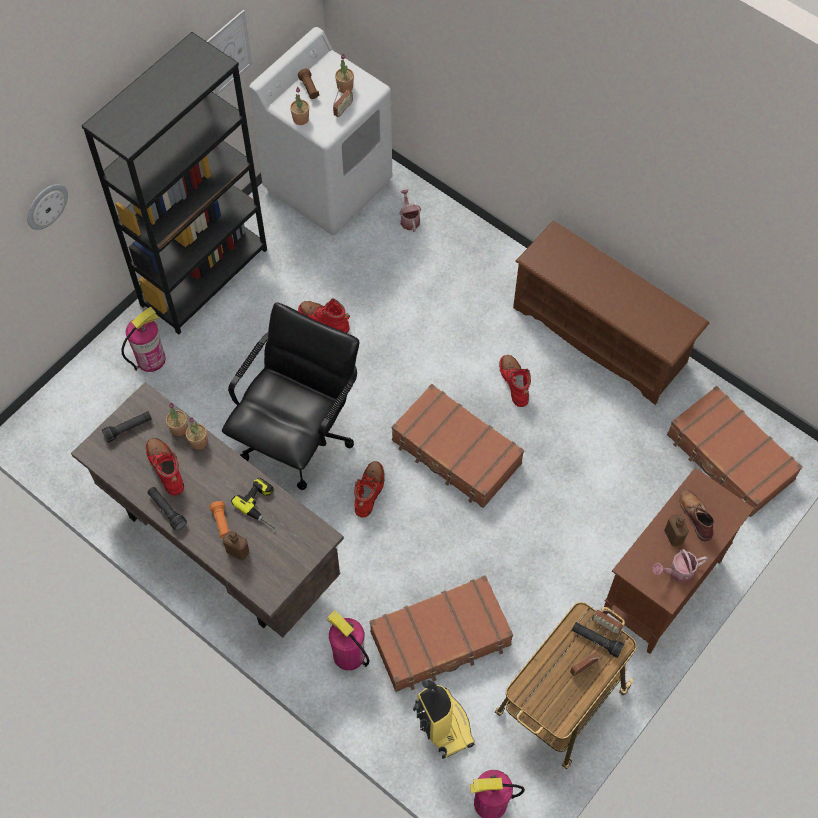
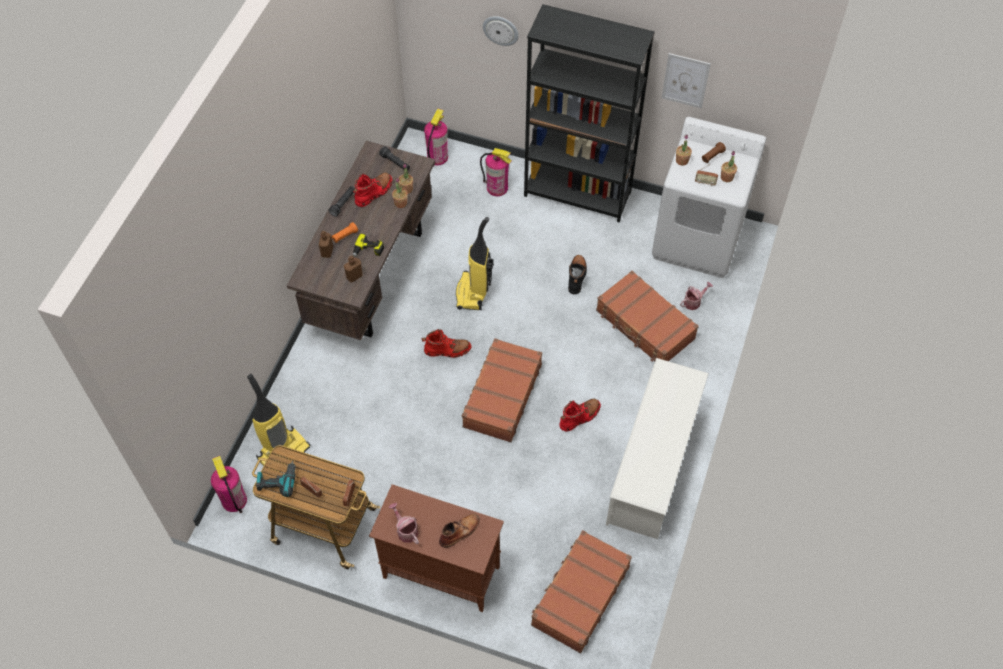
camera: 70 degrees right, 5 degrees down
(298, 436) = (473, 292): black office chair -> vacuum cleaner
(324, 320) = (576, 277): red boot -> black boot
(348, 655) = (317, 378): fire extinguisher -> fire extinguisher (437, 157)
(441, 639) = (347, 432): brown suitcase -> brown suitcase (644, 325)
(557, 704) = (277, 481): none -> power drill
(596, 641) = (336, 494): black flashlight -> none
(601, 335) = (652, 467): brown shoe rack -> white shoe rack
(673, 536) = (435, 520): brown bottle -> brown bottle (354, 276)

